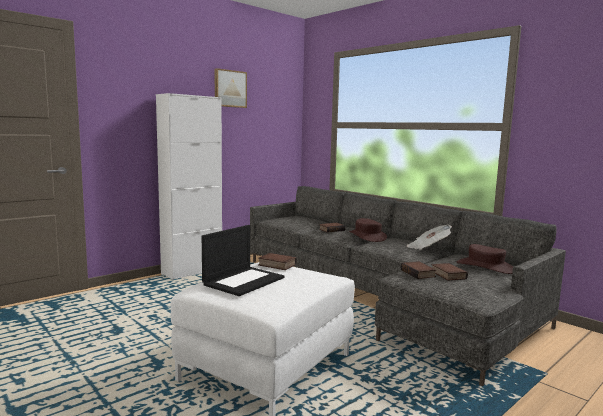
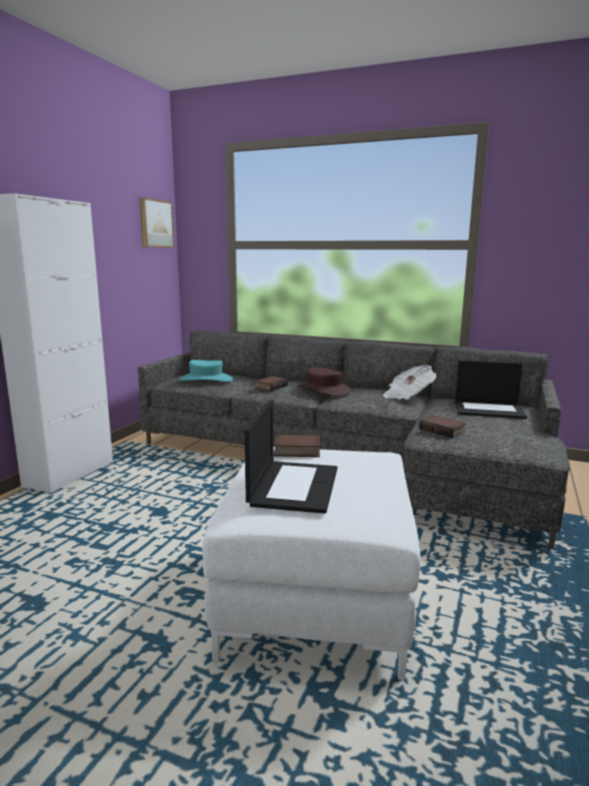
camera: 25 degrees left, 5 degrees up
(229, 88) = (87, 190): picture -> picture (155, 224)
(294, 220) = (206, 379): none -> turquoise hat
(447, 275) = (472, 427): book -> none
(485, 266) = (489, 410): brown hat -> laptop

